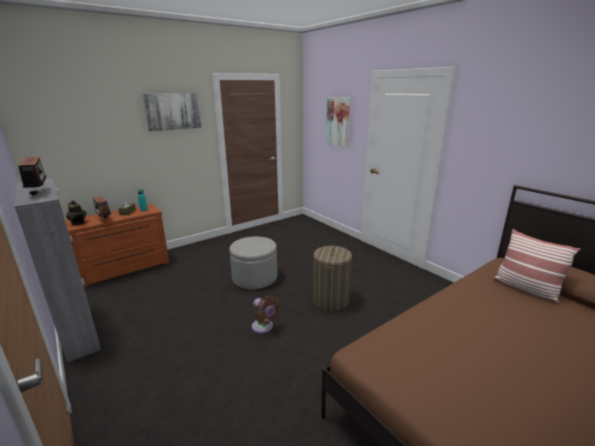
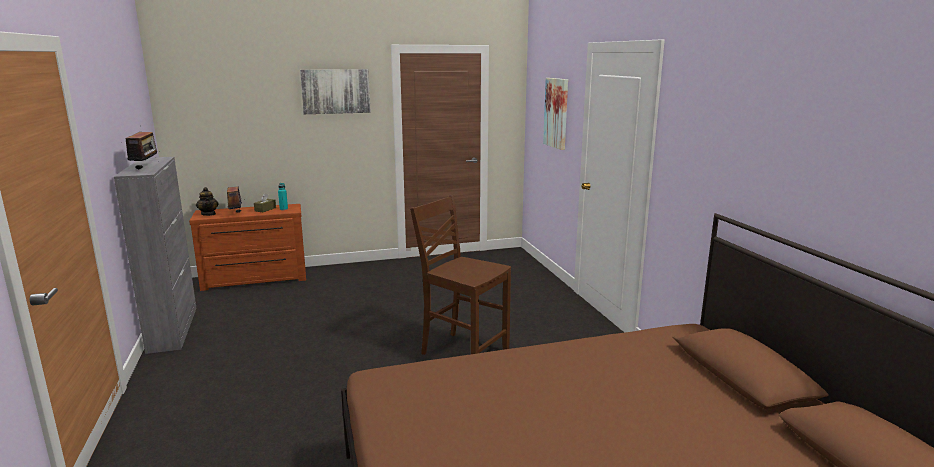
camera: 20 degrees right, 5 degrees down
(255, 278) = (390, 312): grey ottoman -> none
(264, 327) = (357, 363): brown fan -> none
(331, 300) = (463, 352): laundry basket -> brown chair
(525, 289) = (674, 360): pillow -> none

